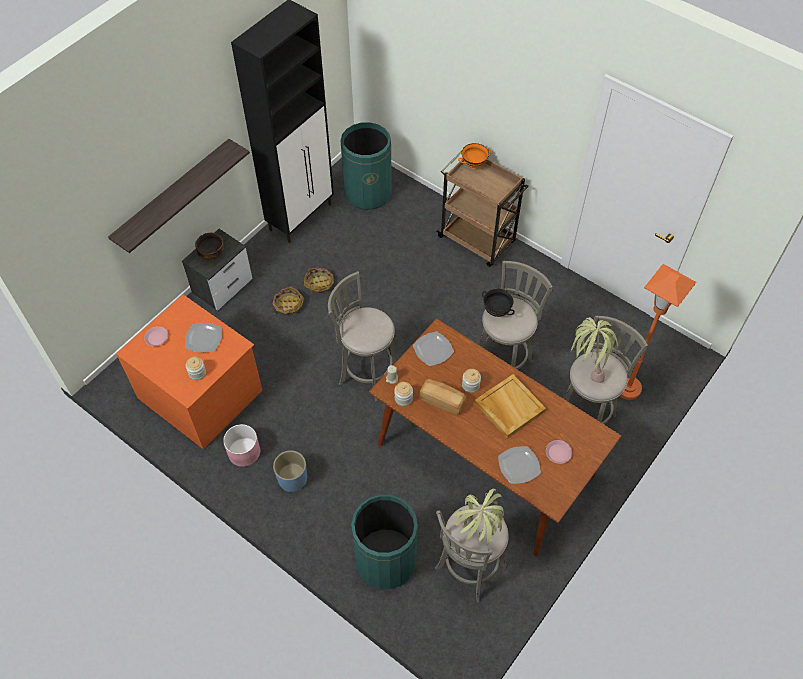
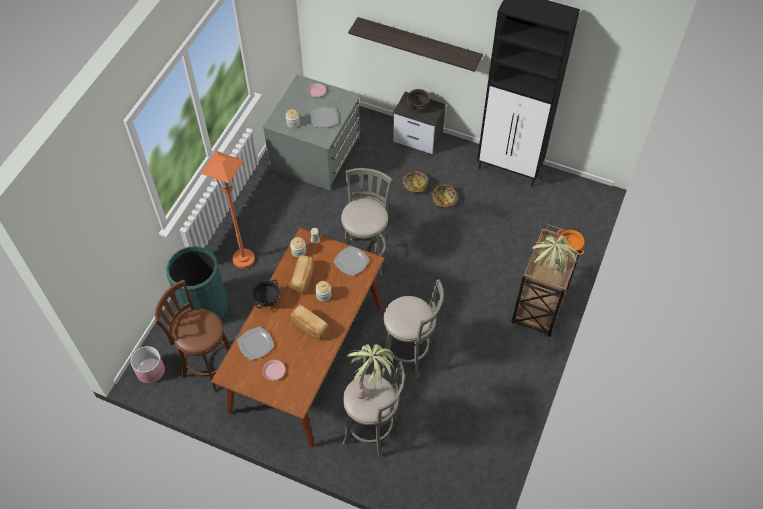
camera: 75 degrees right, 0 degrees up
(201, 392) = (317, 154): orange dresser -> grey dresser
(243, 452) = (274, 194): pink planter -> pink planter (150, 370)
(292, 479) = (258, 230): blue planter -> none
(368, 193) = (558, 209): green trash can -> none
(468, 570) = (207, 365): grey stool -> brown stool
(476, 536) = (191, 328): potted plant -> potted plant (548, 276)
(496, 311) = (410, 303): black bowl -> black bowl (267, 300)
(509, 407) = (309, 327): beige tray -> bread
(628, 388) = (413, 464): orange floor lamp -> orange floor lamp (243, 259)

